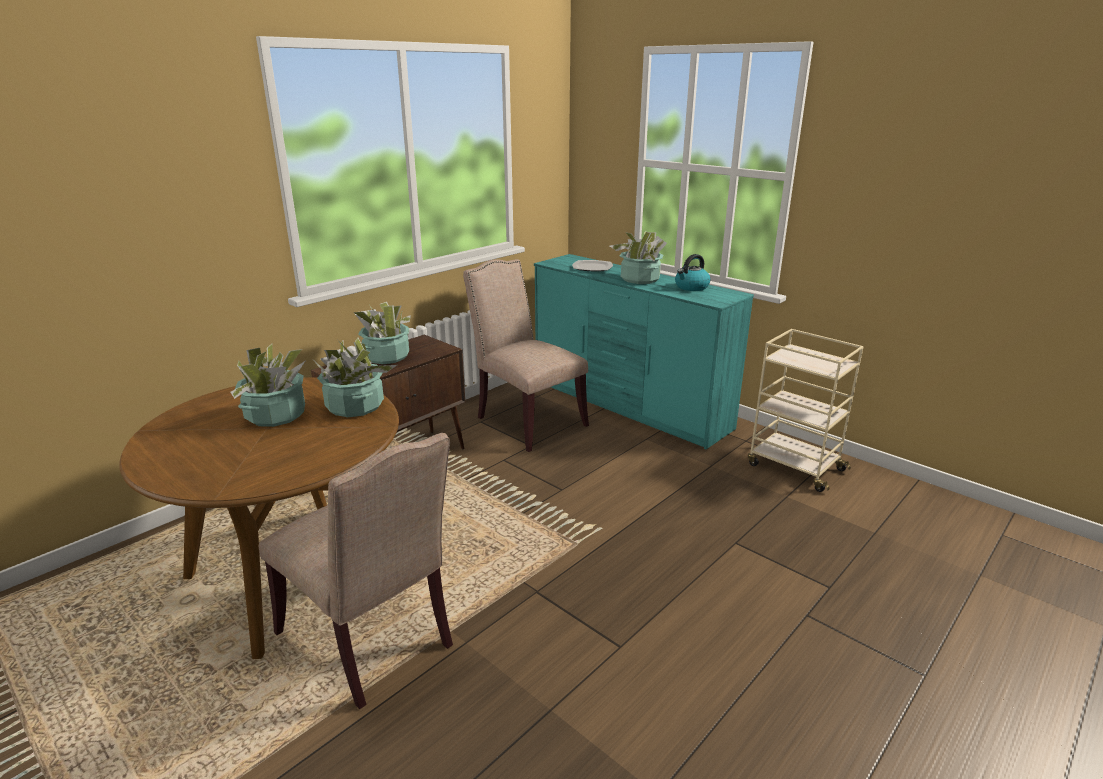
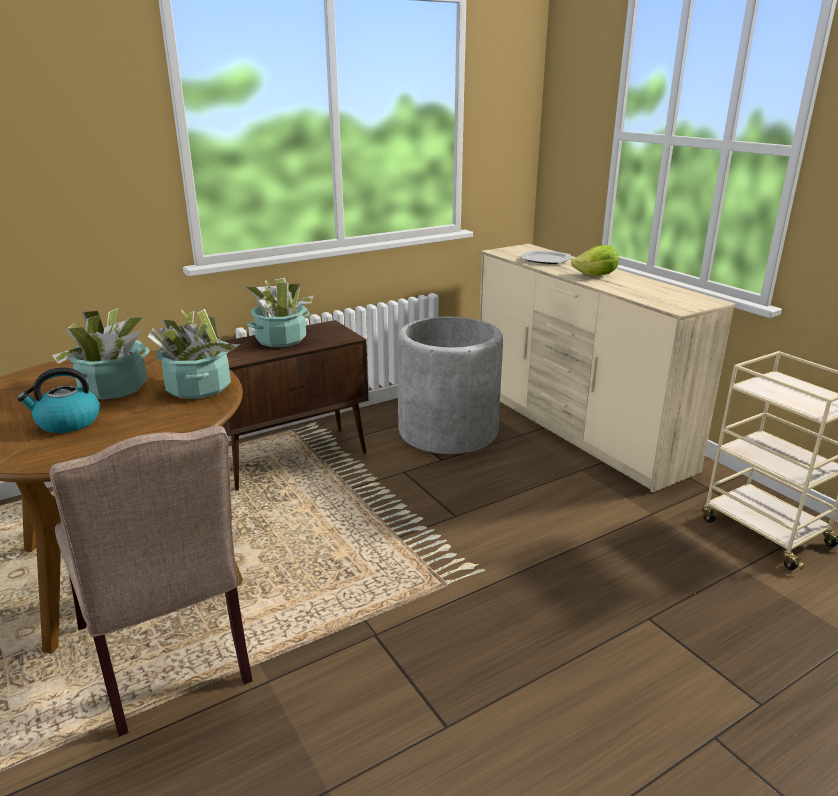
camera: 15 degrees right, 0 degrees up
(526, 421) = (448, 431): beige chair -> grey planter
(628, 405) = (575, 427): turquoise dresser -> beige dresser
(640, 279) = (596, 276): potted plant -> lettuce
(691, 287) = (656, 289): kettle -> kettle (67, 422)

